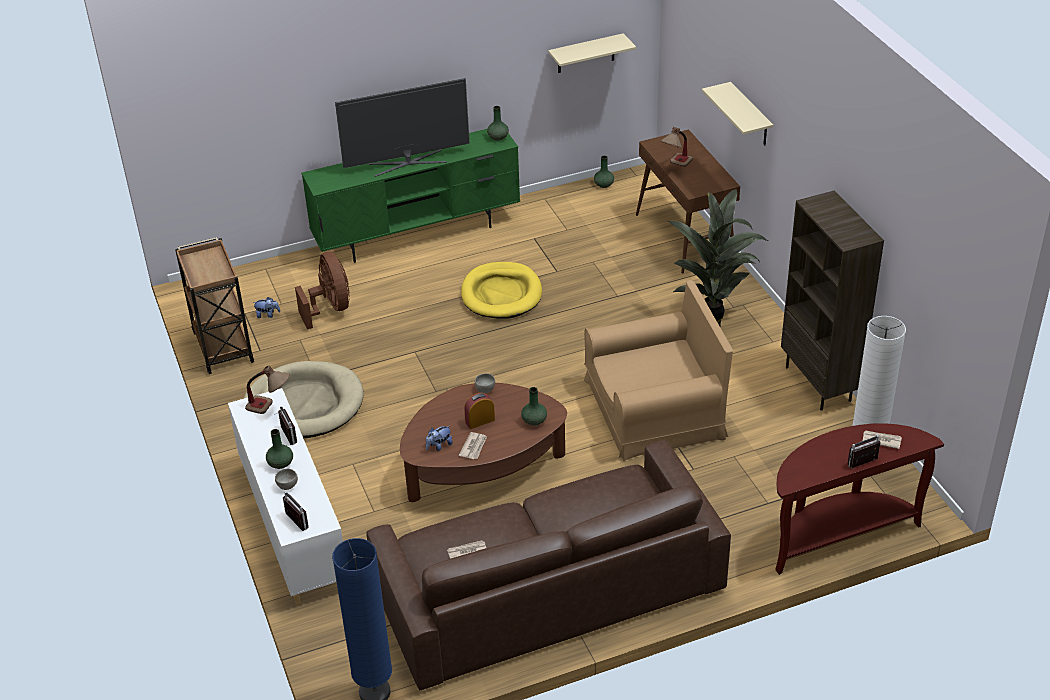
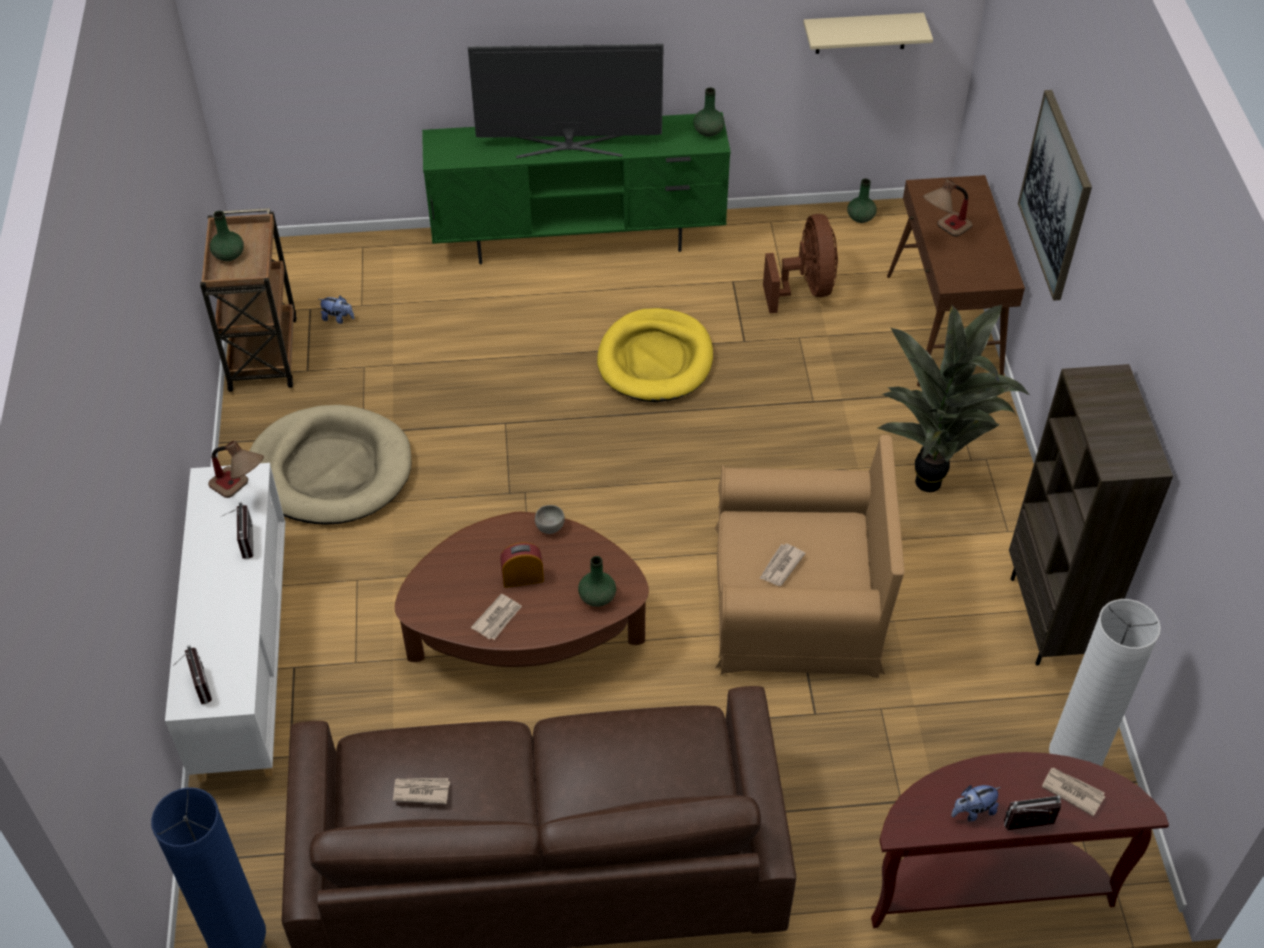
camera: 15 degrees right, 10 degrees up
(280, 463) = (218, 585): green vase -> green vase (228, 255)
(288, 486) = (213, 624): grey bowl -> none
(330, 308) = (421, 328): brown fan -> brown fan (805, 288)
(439, 446) = (451, 604): plush toy -> plush toy (973, 811)
(644, 379) = (781, 566): none -> newspaper
(750, 115) = (1056, 195): beige shelf -> picture

